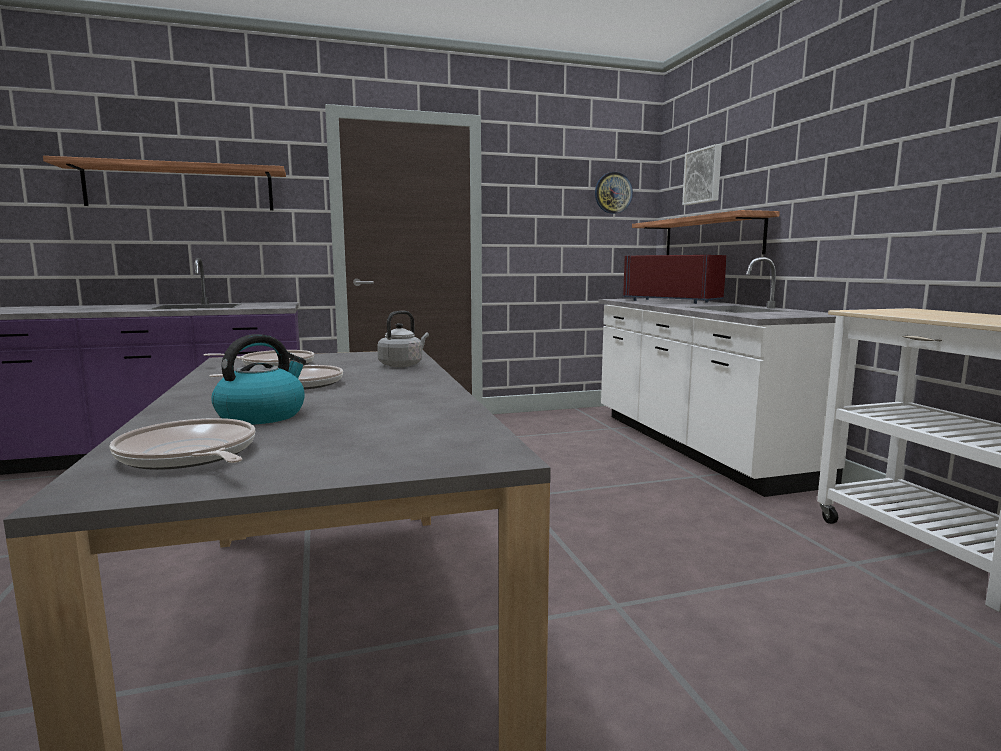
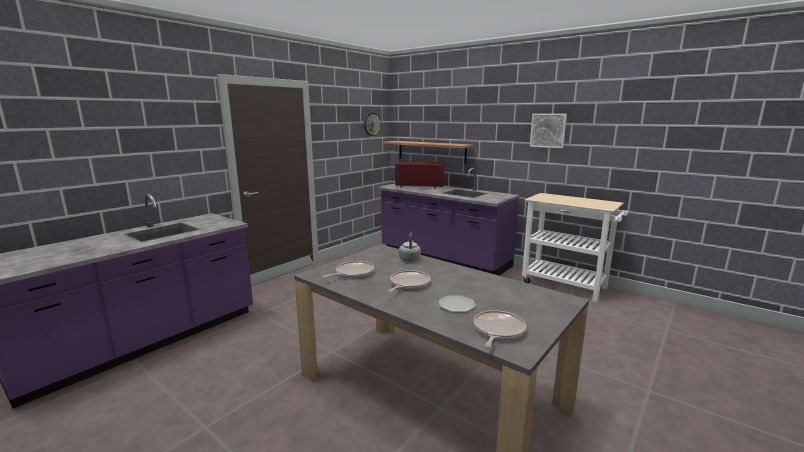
camera: 35 degrees left, 5 degrees up
(181, 188) = (117, 140): shelf -> none
(189, 456) = (498, 330): frying pan -> frying pan turned 105 degrees clockwise
(262, 415) = (456, 305): kettle -> plate
(696, 446) = (443, 258): white counter -> purple counter
(703, 176) = (423, 119): picture -> picture (548, 130)

